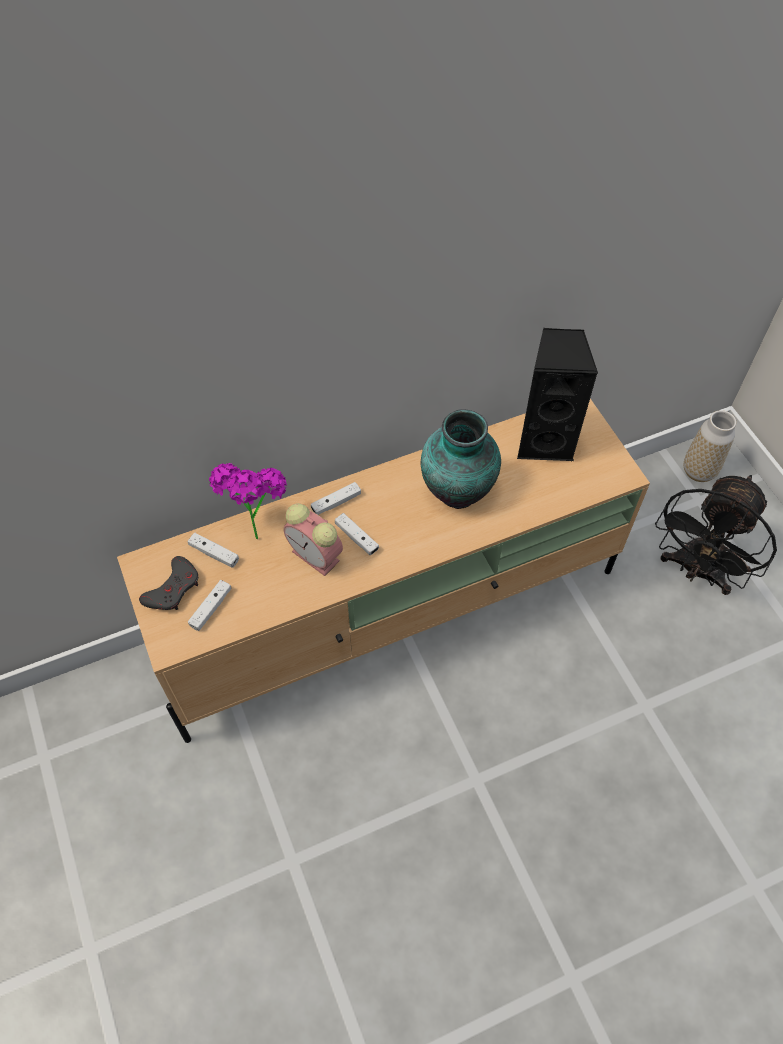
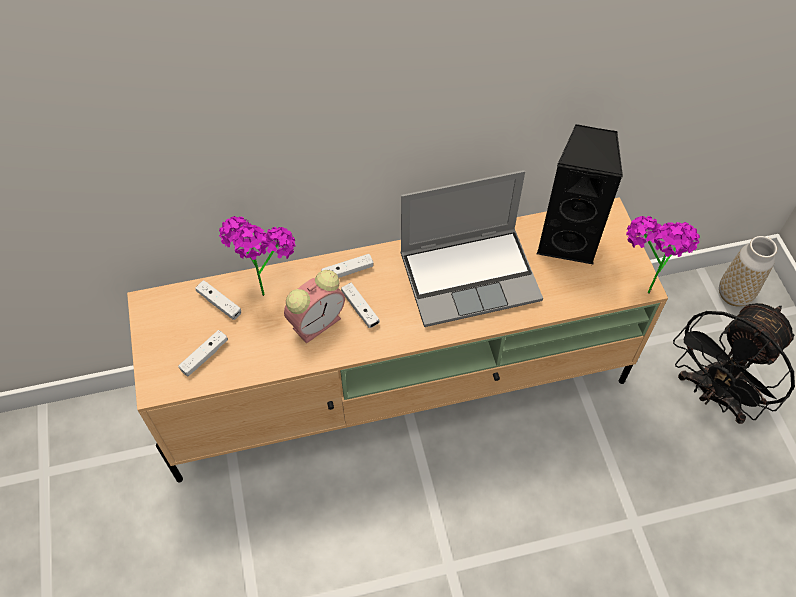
camera: 10 degrees right, 0 degrees up
(173, 588) = (173, 331): grey game controller -> none
(317, 557) = (318, 322): alarm clock -> alarm clock turned 90 degrees counterclockwise
(458, 489) = (470, 275): vase -> laptop
(625, 470) = (644, 281): none -> potted plant

